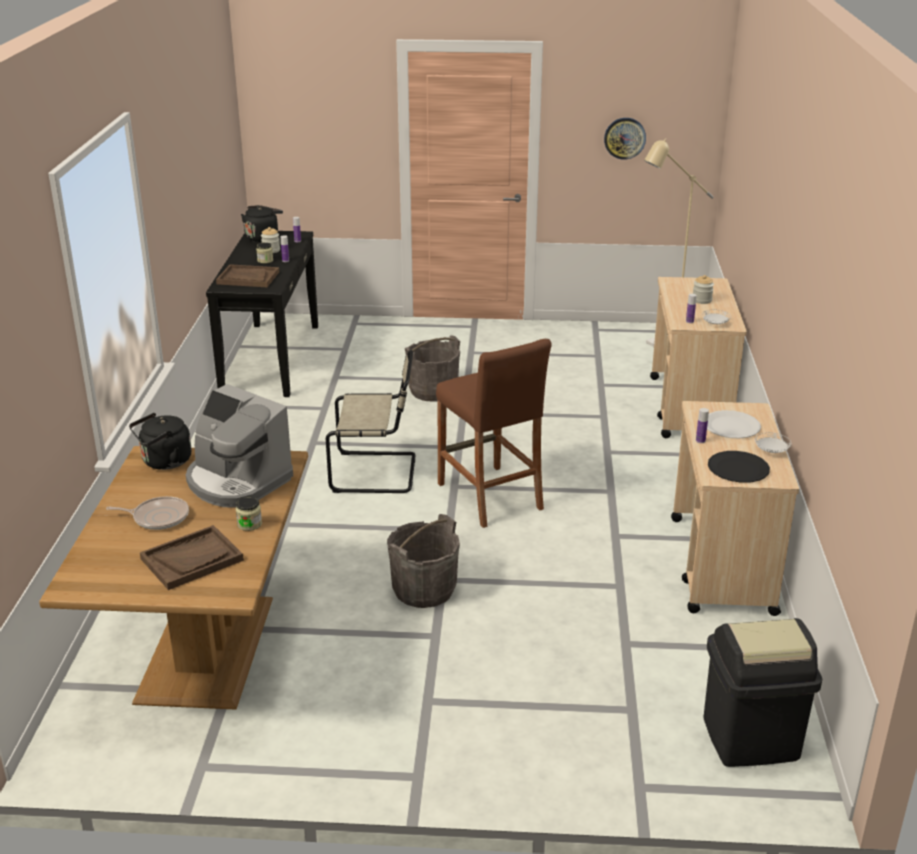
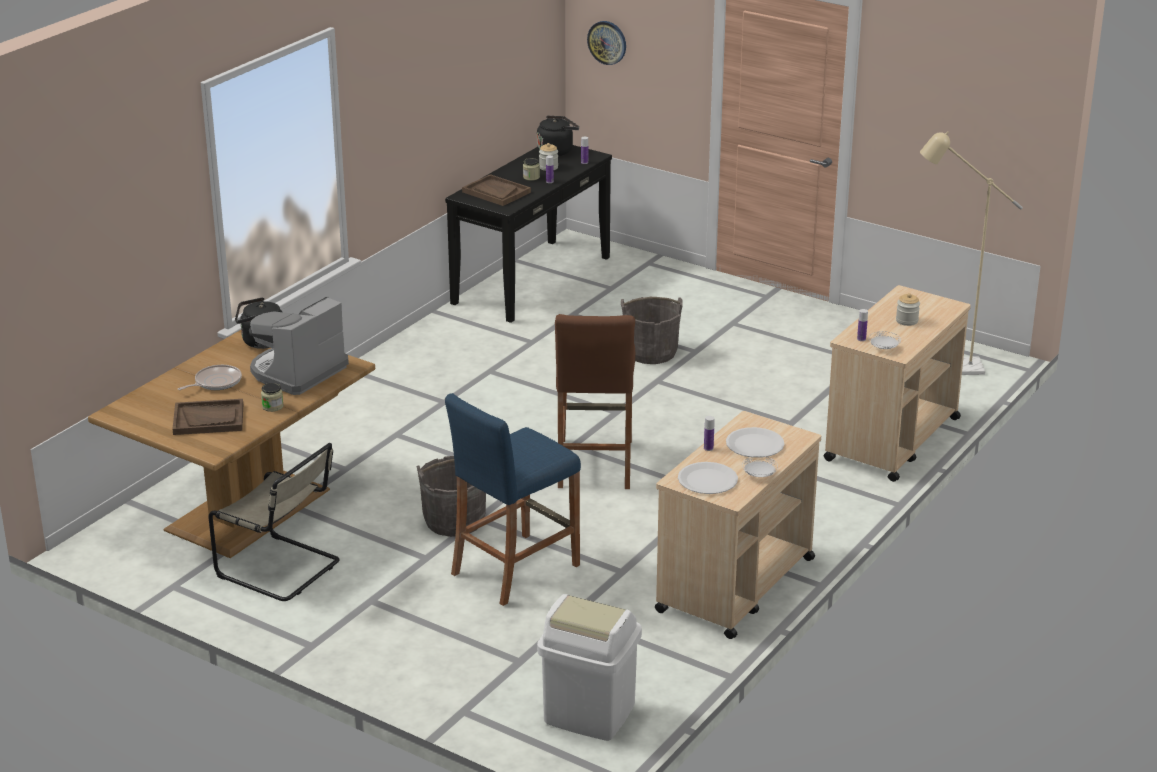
camera: 30 degrees right, 0 degrees up
(158, 517) = (215, 382): frying pan -> frying pan turned 75 degrees counterclockwise
(237, 481) = (297, 372): coffee machine -> coffee machine turned 60 degrees clockwise
(377, 473) = (518, 414): beige chair -> beige chair (282, 569)
(528, 617) = (515, 569): none -> blue stool
(625, 138) = (944, 119): wall clock -> wall clock (607, 42)
(738, 469) = (707, 480): black plate -> white plate
(750, 739) = (589, 714): black trash can -> white trash can

